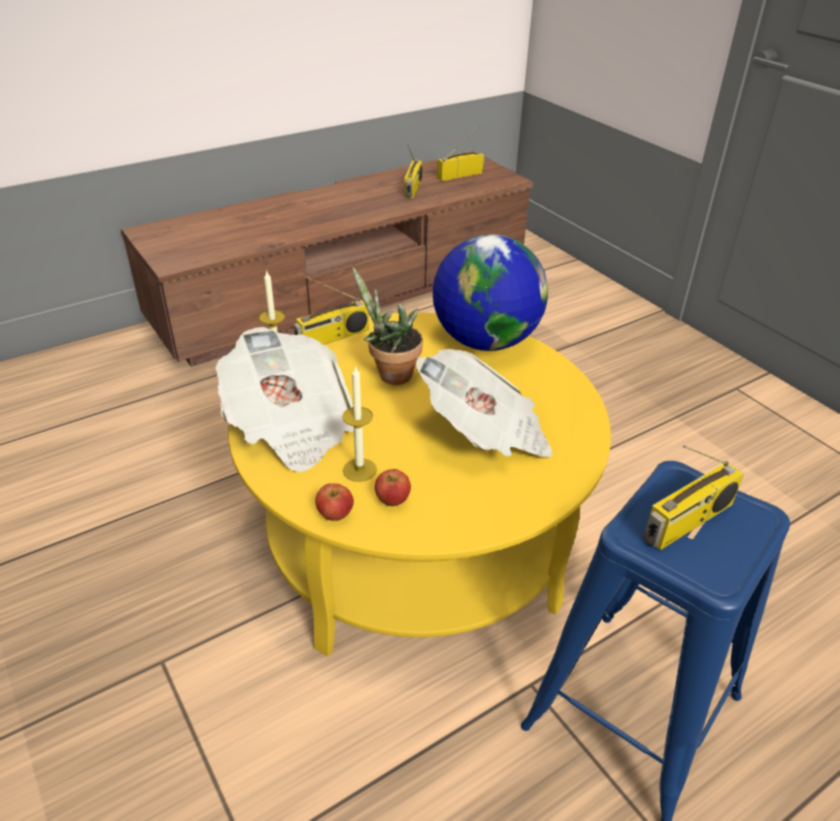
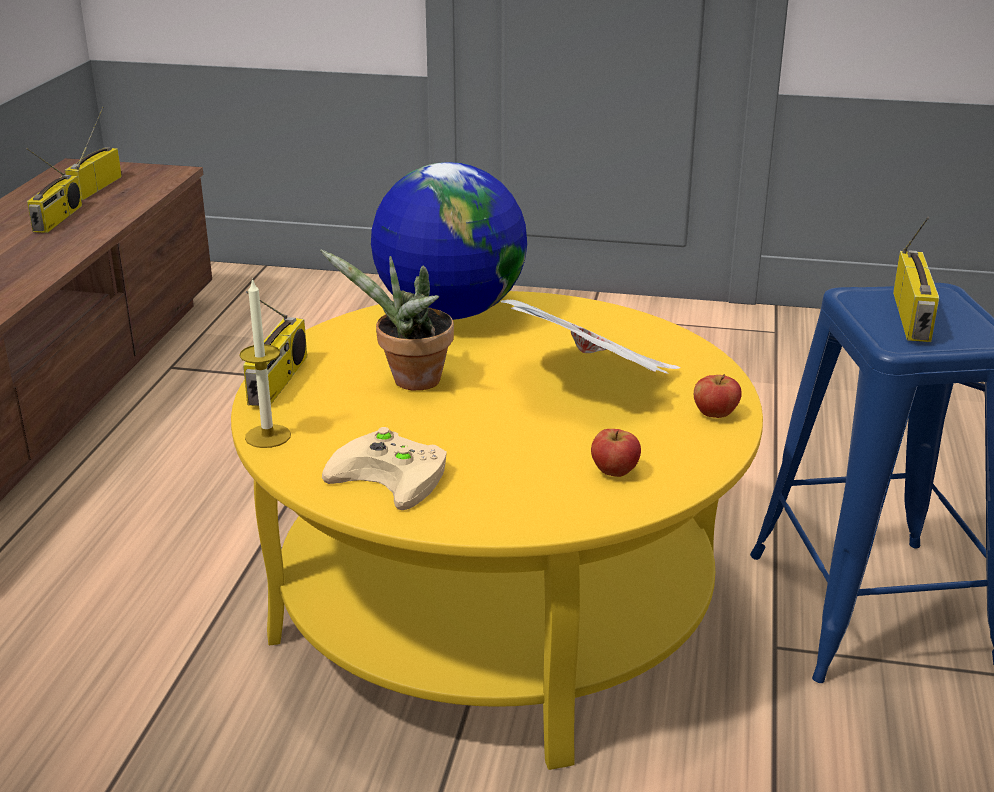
camera: 45 degrees left, 10 degrees down
(290, 426) = (395, 475): newspaper -> beige game controller
(335, 514) = (586, 512): apple -> apple (715, 414)
(359, 470) = (538, 468): candle -> none
(413, 188) = (58, 219): radio -> radio turned 45 degrees clockwise

